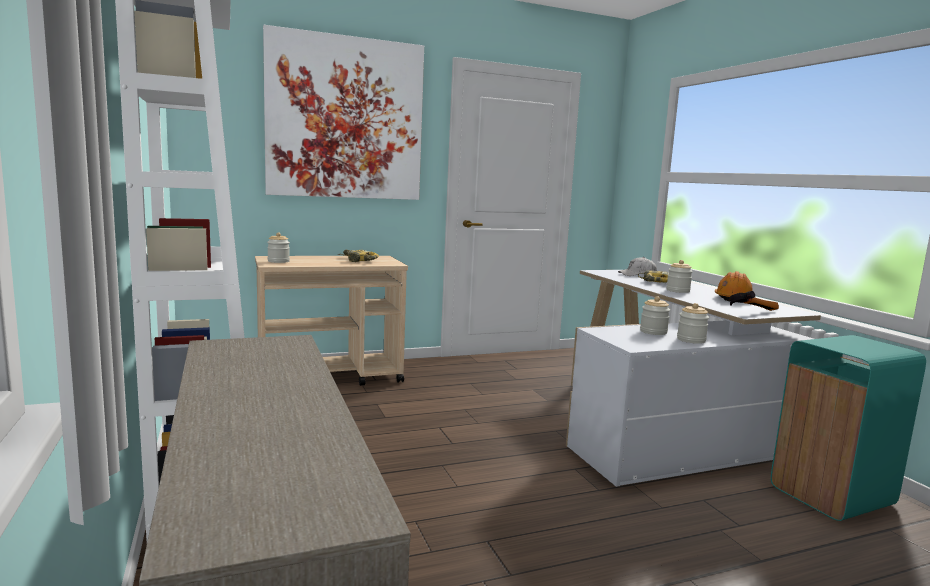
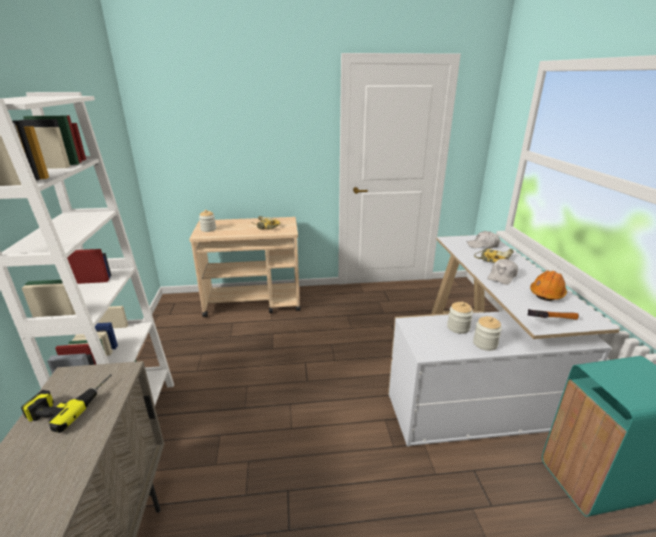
camera: 15 degrees right, 15 degrees up
(246, 358) = (70, 402): none -> power drill
(345, 118) = (255, 115): picture -> none
(678, 291) = (502, 276): jar -> white cap

